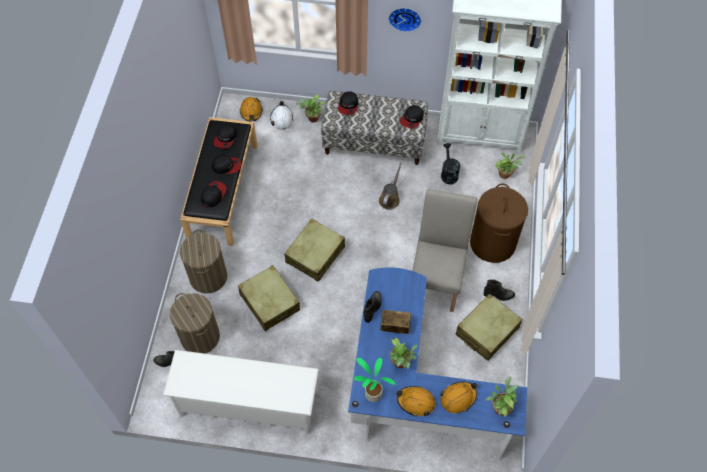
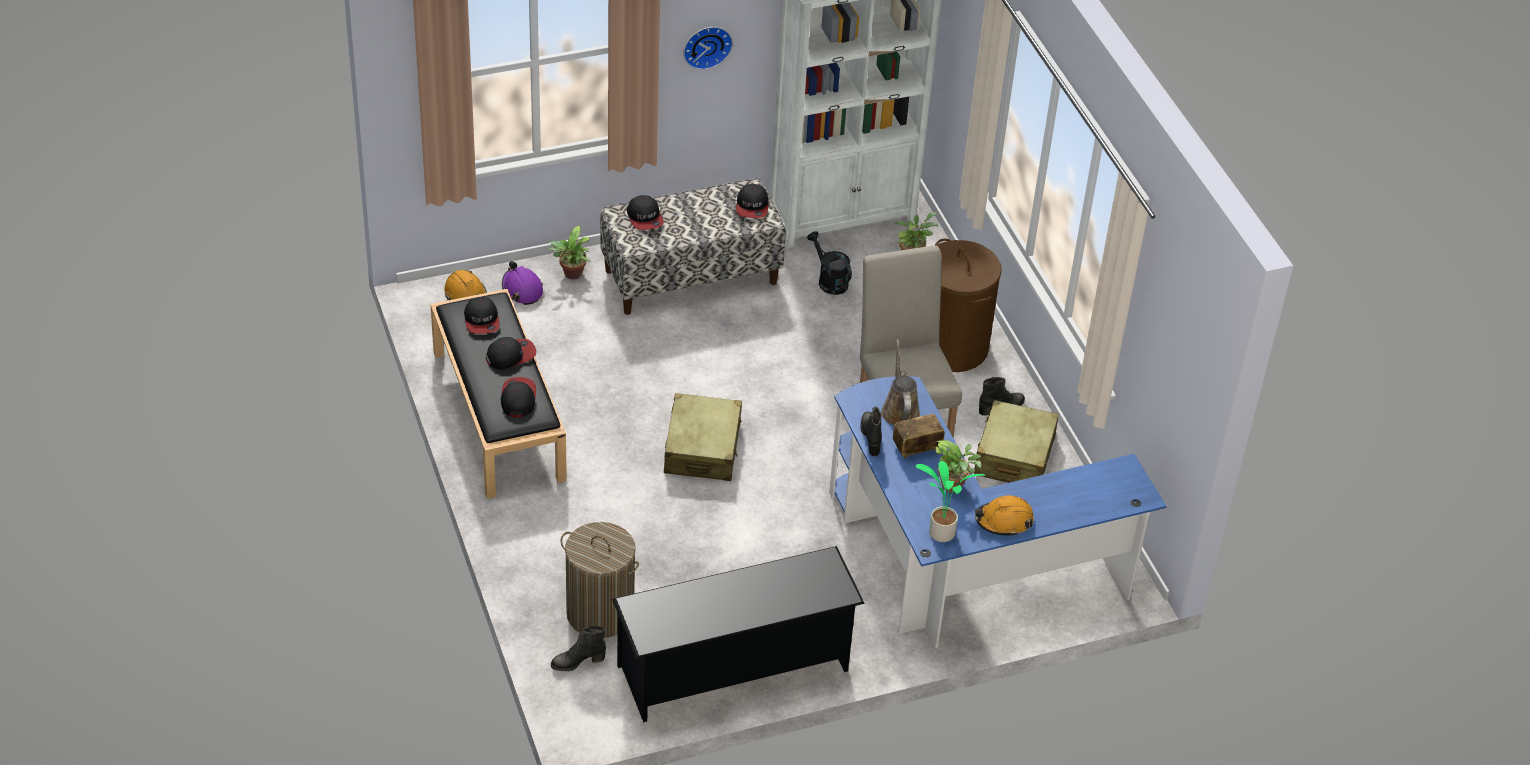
camera: 30 degrees left, 15 degrees down
(208, 277) = (556, 533): laundry basket -> none
(248, 404) = (734, 668): white shoe rack -> black shoe rack
(269, 302) = (676, 532): beige suitcase -> none
(281, 118) = (522, 289): white hard hat -> purple hard hat
(390, 198) = (765, 341): brown watering can -> brown watering can (899, 410)
(458, 398) = (1055, 497): orange hard hat -> none
(500, 407) = (1115, 486): potted plant -> none

